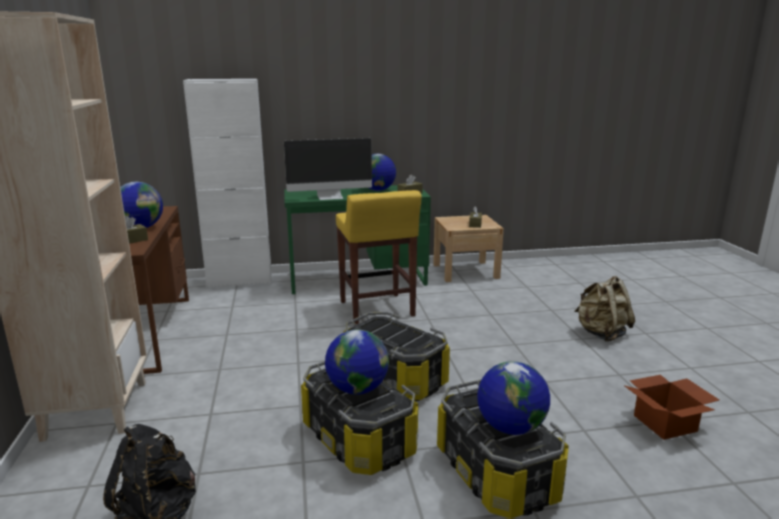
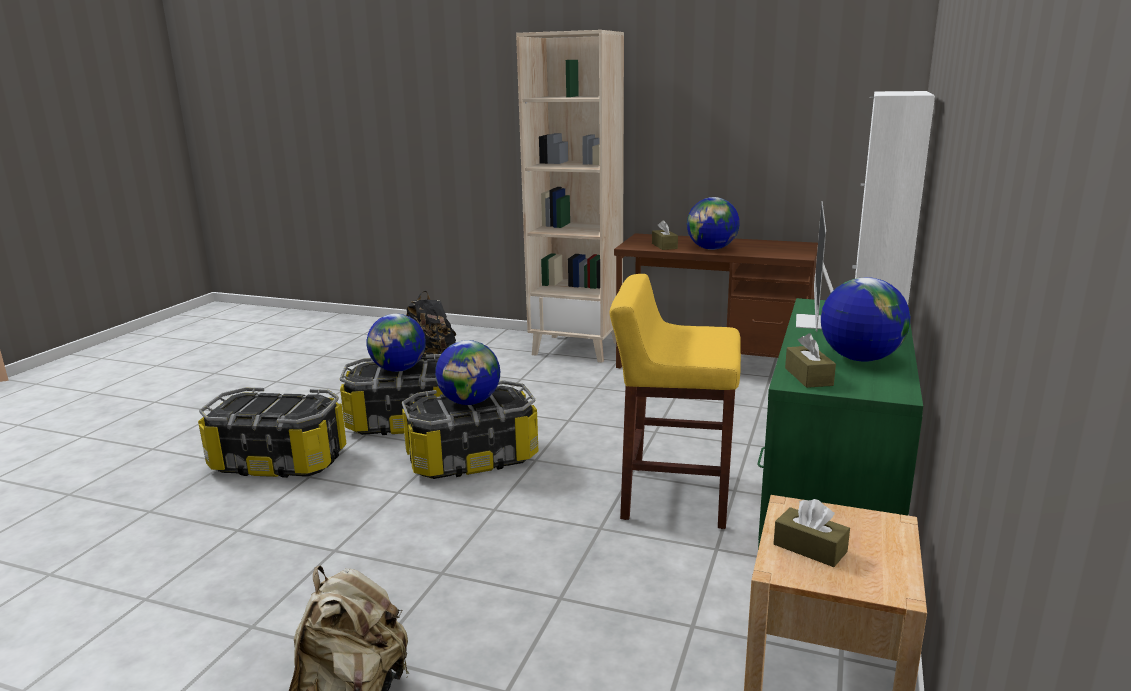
camera: 120 degrees right, 0 degrees up
(510, 427) = (255, 405): globe -> globe (470, 402)
(666, 423) = (146, 594): cardboard box -> none

